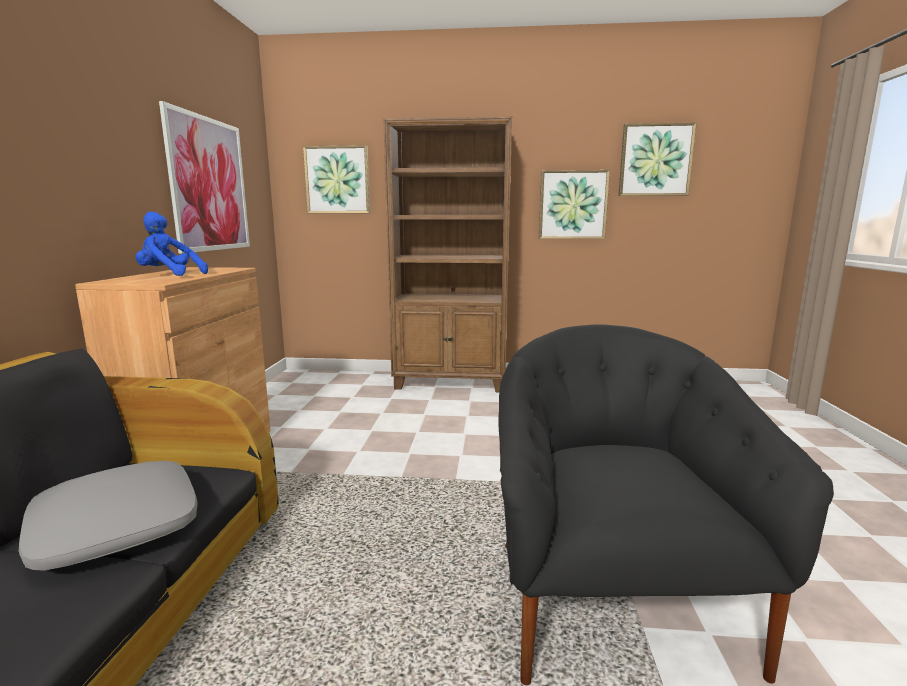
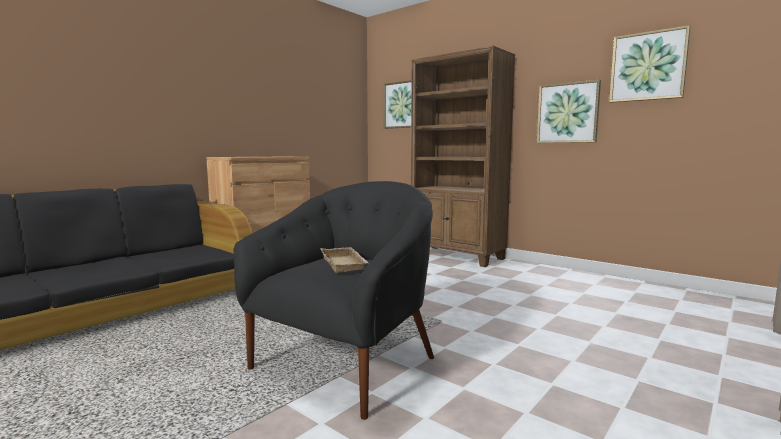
camera: 35 degrees right, 5 degrees down
(116, 527) = (162, 259): grey pillow -> none
(169, 275) = (253, 156): blue plush toy -> none
(209, 185) = (309, 110): picture -> none
(644, 467) = (345, 264): none -> beige tray

